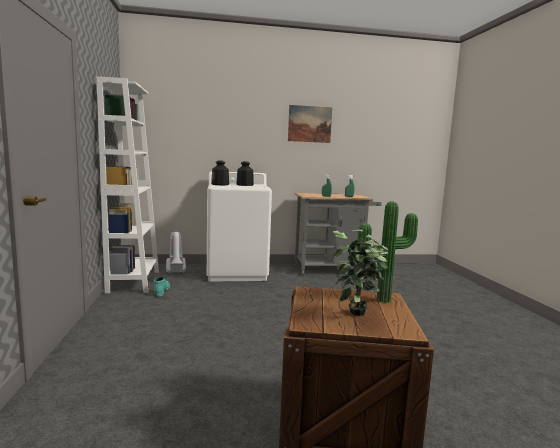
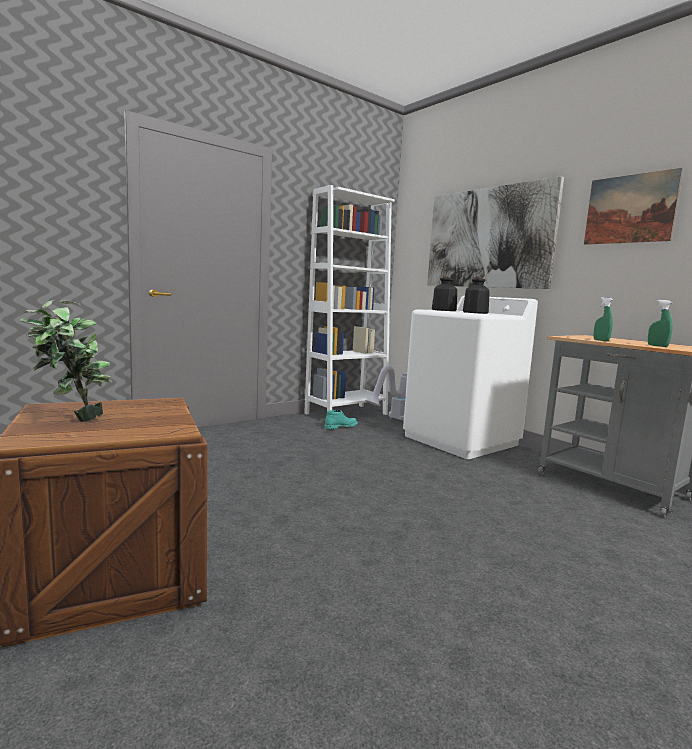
camera: 60 degrees right, 0 degrees up
(220, 130) = (488, 238): none -> picture
(382, 299) = (159, 427): potted plant -> none

